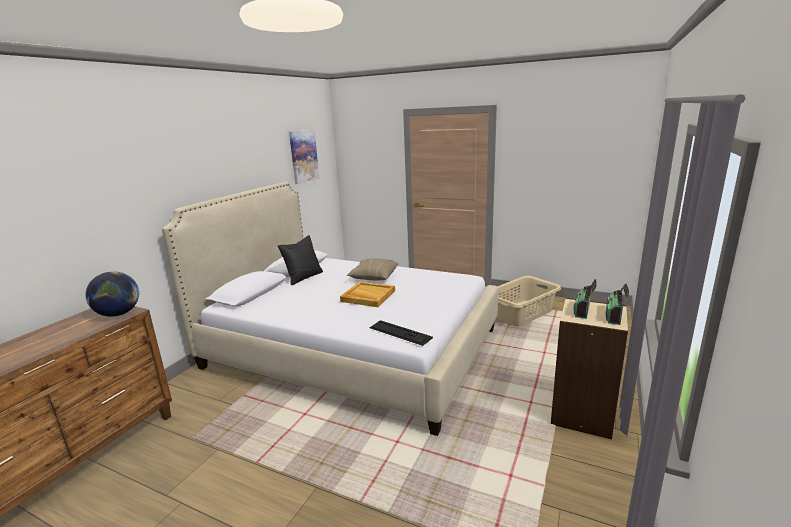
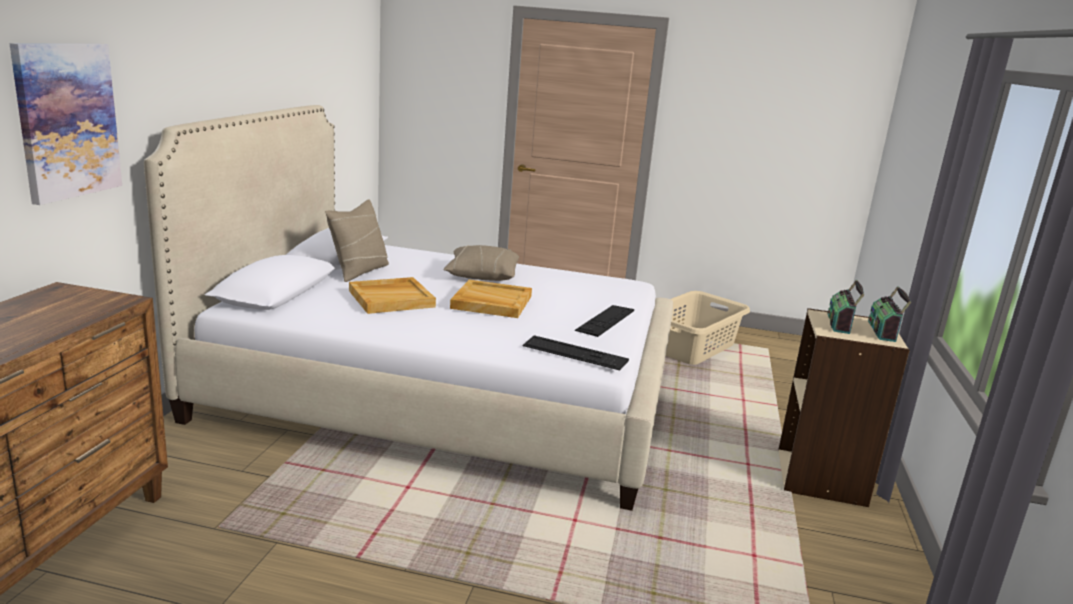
camera: 15 degrees left, 0 degrees up
(118, 314) = (98, 302): globe -> none
(303, 156) = (339, 64): picture -> picture (67, 121)
(303, 277) = (359, 271): black pillow -> beige pillow
(311, 295) = (392, 298): none -> beige tray
(434, 306) = (605, 320): none -> keyboard

